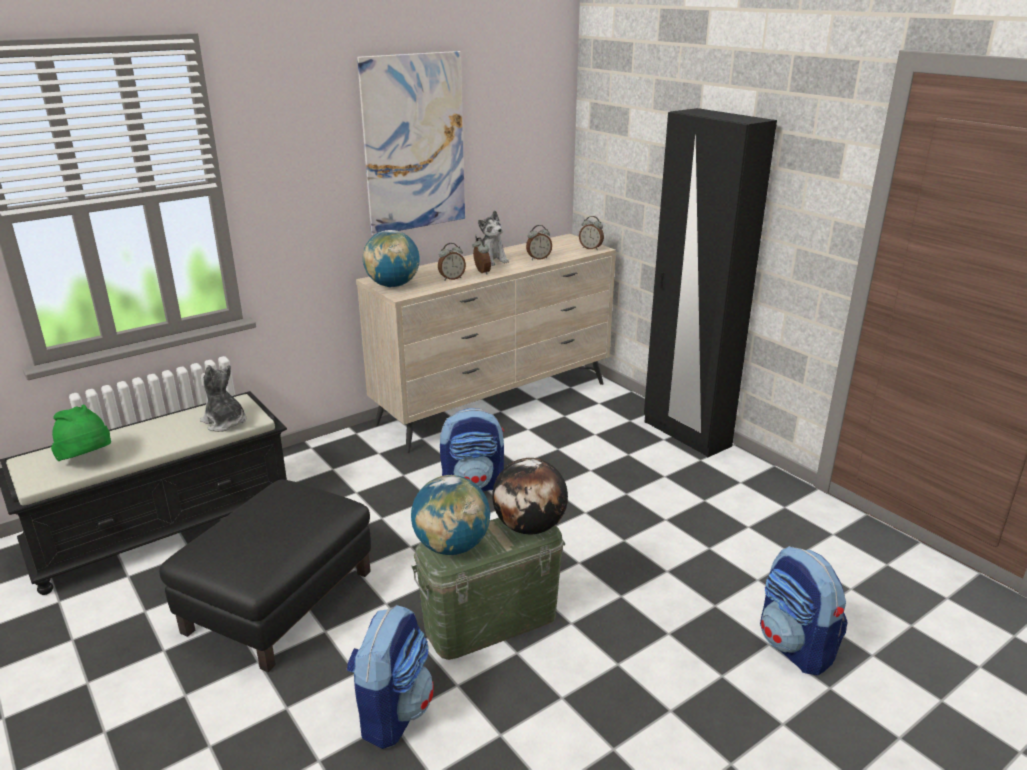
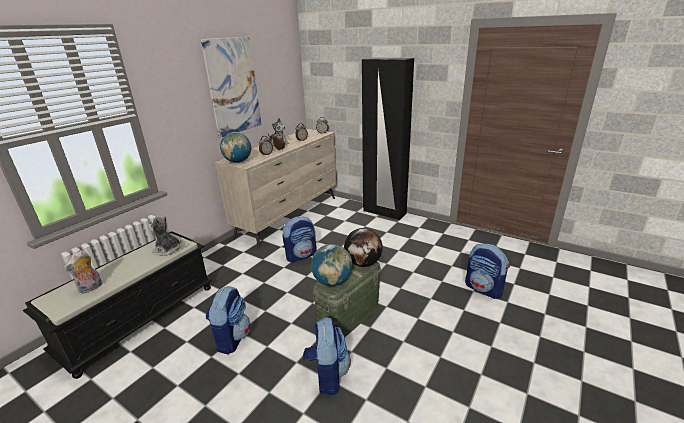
camera: 20 degrees left, 0 degrees up
(88, 460) = (91, 288): green hat -> plush toy
(279, 600) = (232, 338): black ottoman -> backpack

